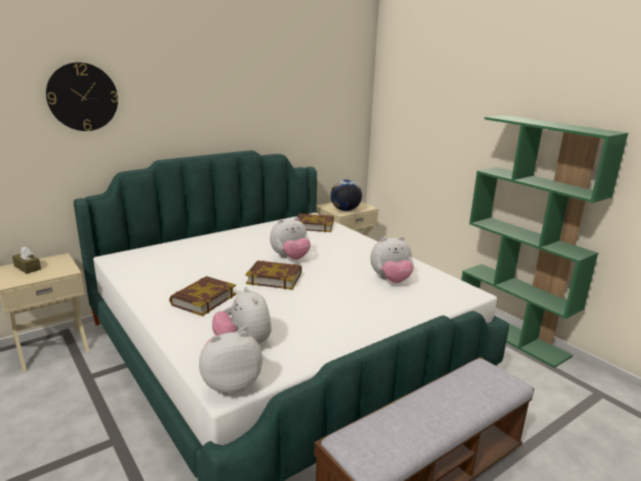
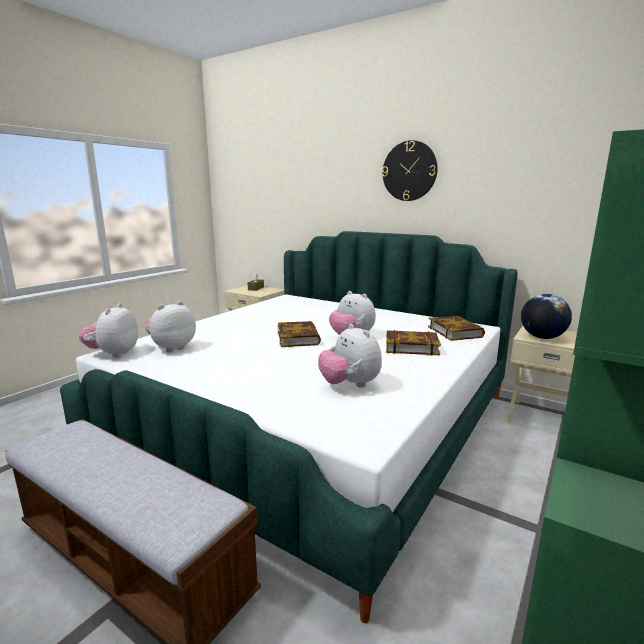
camera: 70 degrees right, 5 degrees down
(82, 97) = (305, 175): wall clock -> wall clock (409, 171)
(203, 299) = (239, 326): book -> book (411, 347)
(230, 384) = (113, 354): plush toy -> plush toy turned 135 degrees counterclockwise

